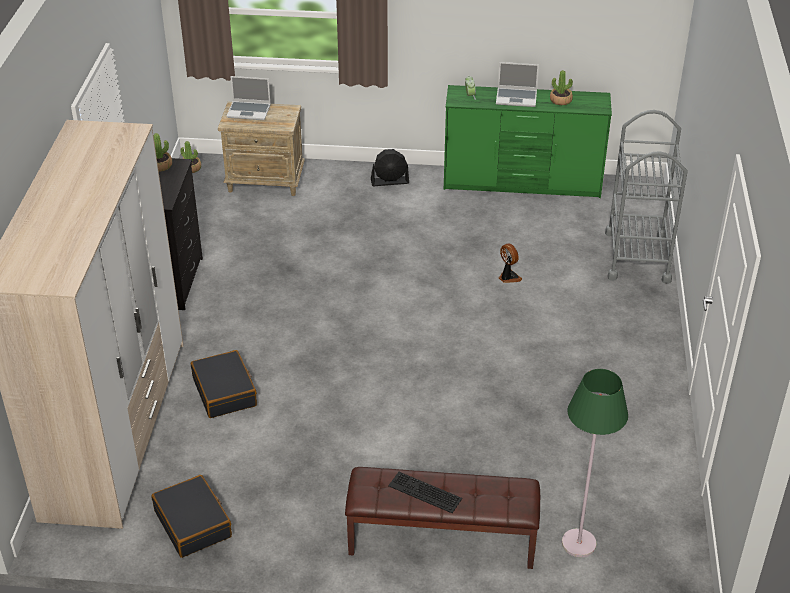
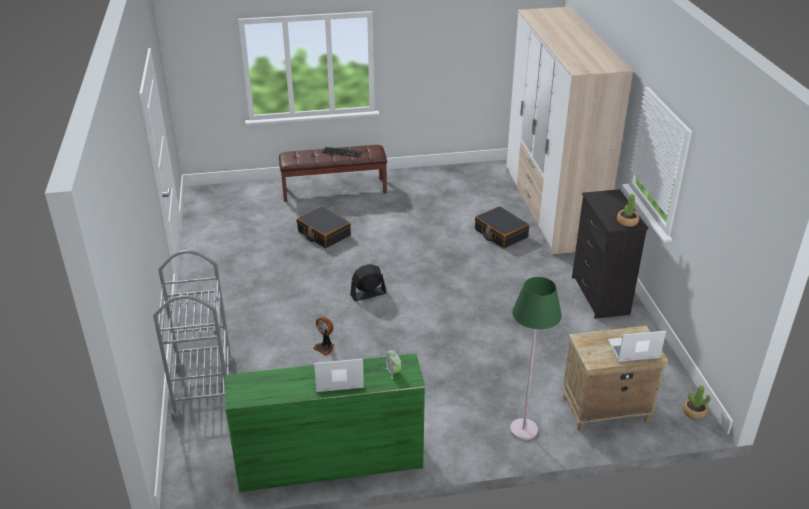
camera: 165 degrees right, 5 degrees down
(193, 524) = (470, 177): black suitcase -> black suitcase (323, 234)
(390, 181) = (476, 436): black fan -> black fan (368, 294)
(560, 100) = (285, 384): potted plant -> none
(578, 543) = (257, 198): green floor lamp -> green floor lamp (523, 429)

